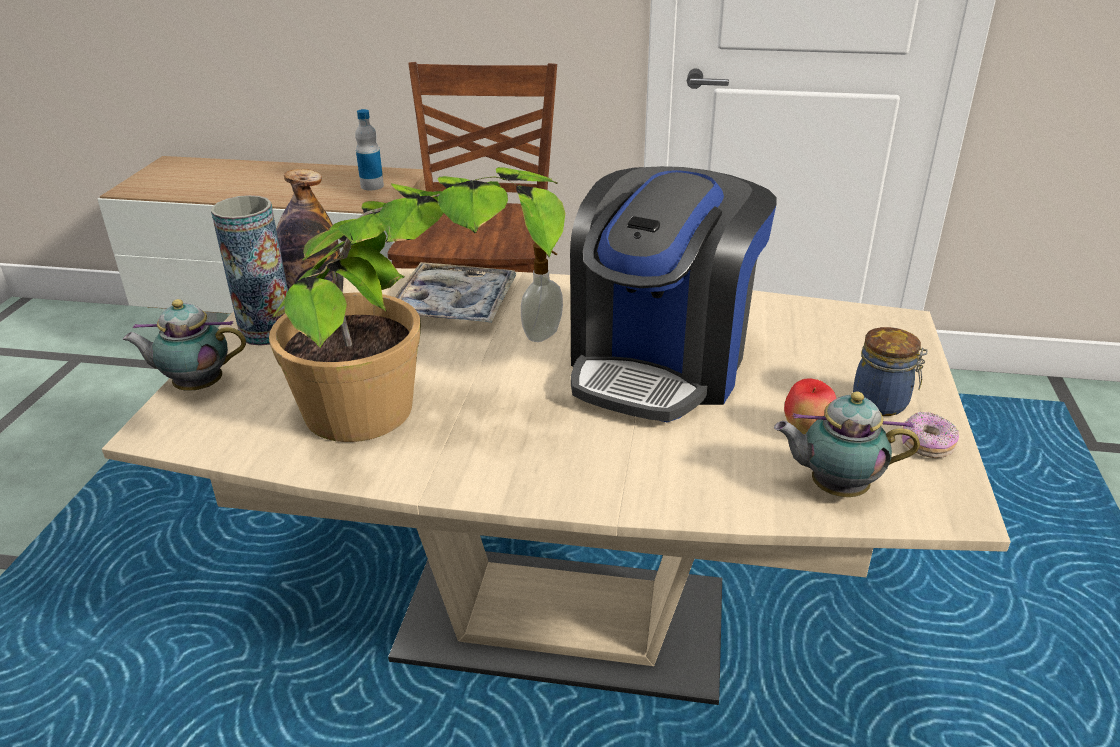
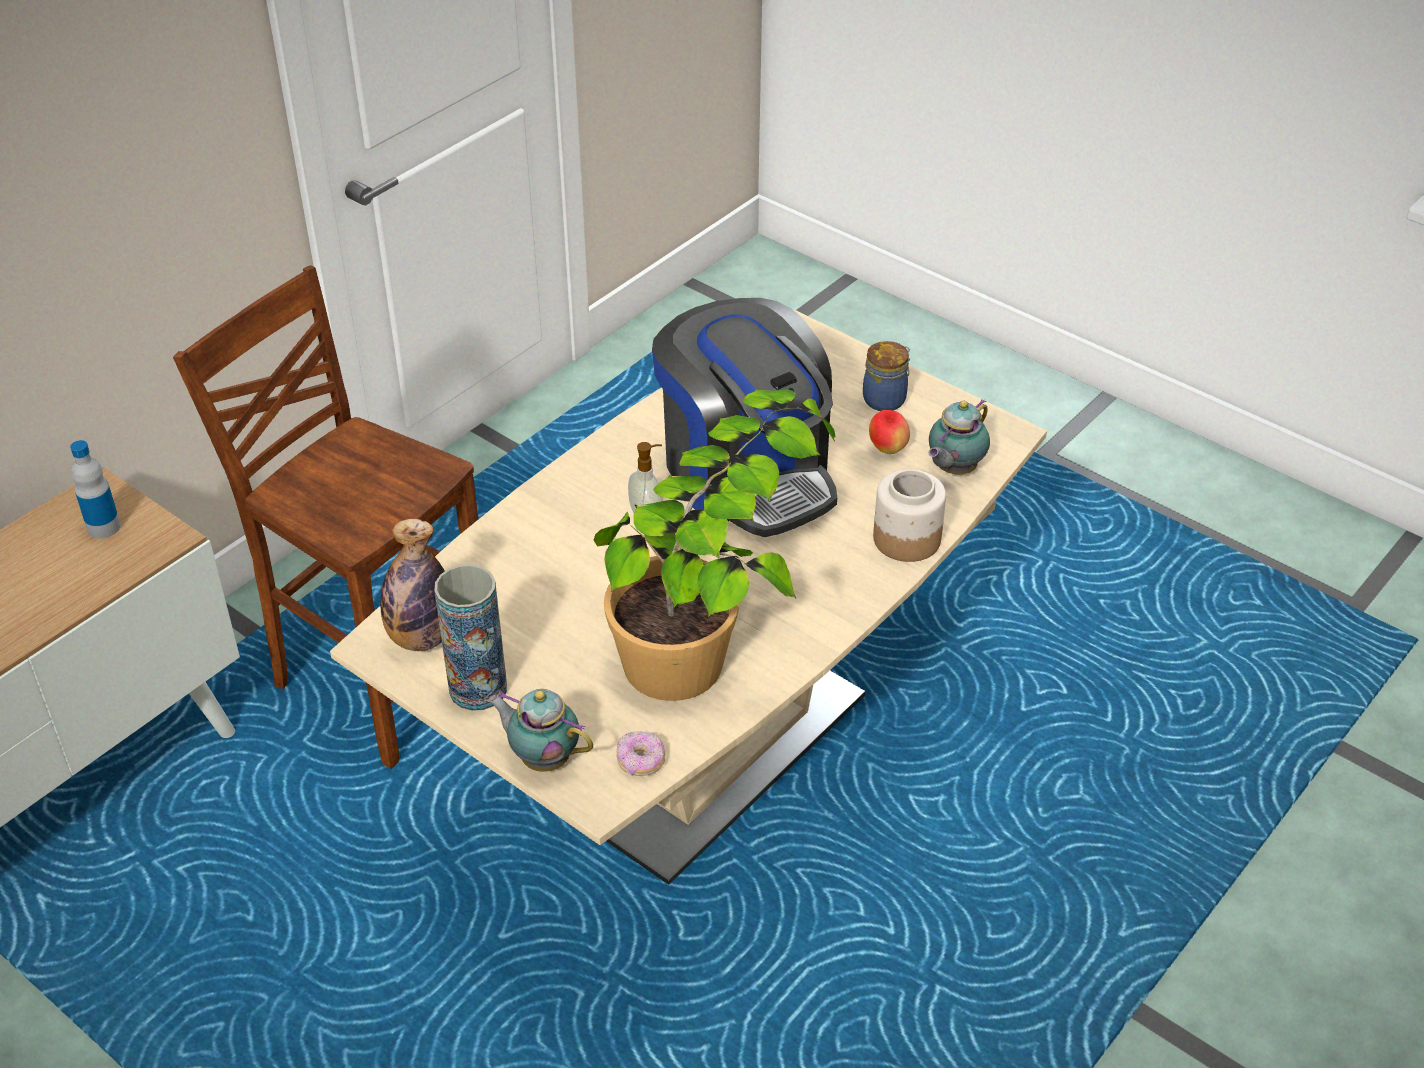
camera: 60 degrees left, 10 degrees up
(196, 386) = (543, 758): teapot -> teapot turned 90 degrees clockwise
(455, 305) = (543, 552): tray -> none
(676, 492) = (906, 539): none -> jar
(926, 445) = (943, 408): donut -> donut (640, 761)

